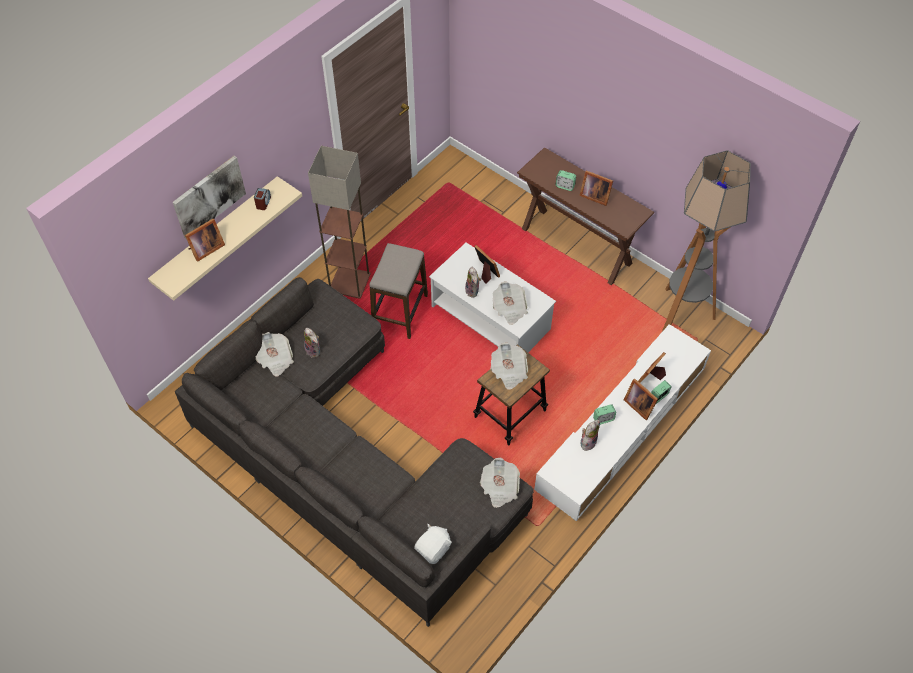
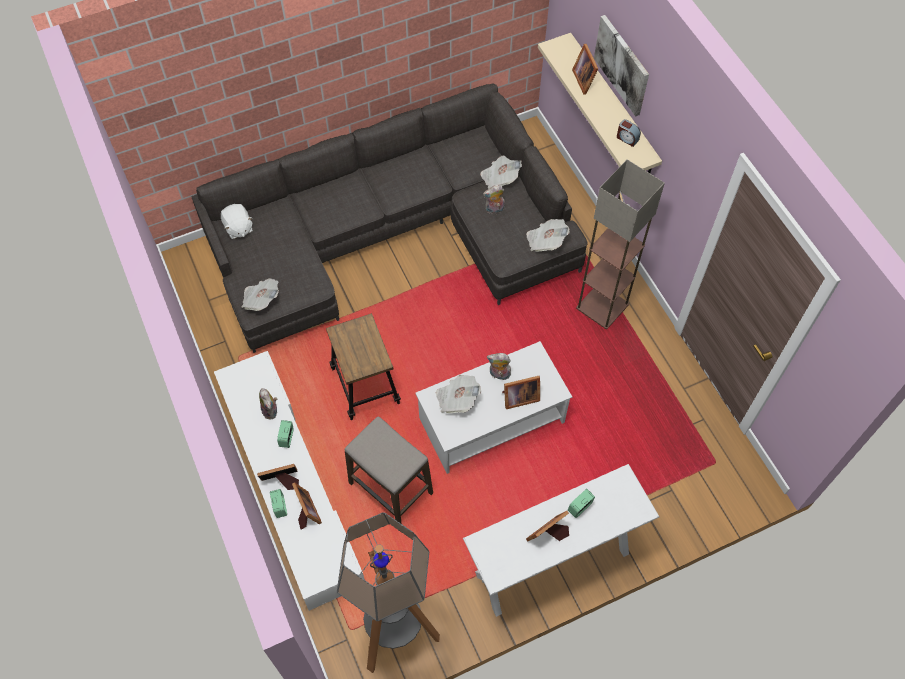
camera: 115 degrees right, 5 degrees up
(400, 312) = (541, 338): stool -> stool (390, 488)
(509, 372) = (364, 344): newspaper -> newspaper (545, 241)
(576, 246) = (551, 563): brown console table -> white console table

